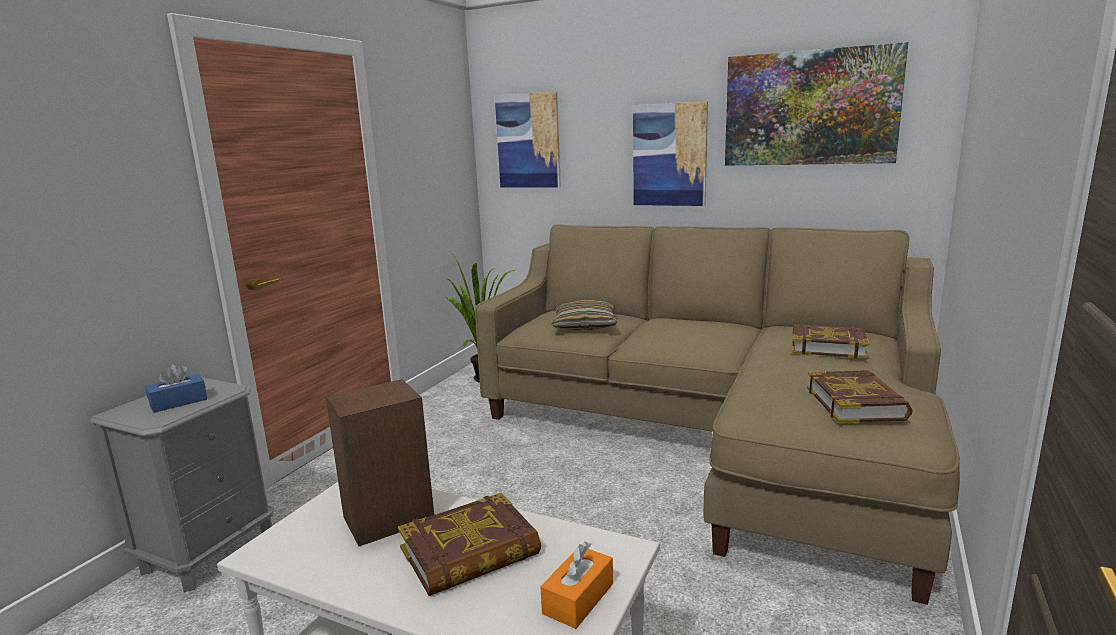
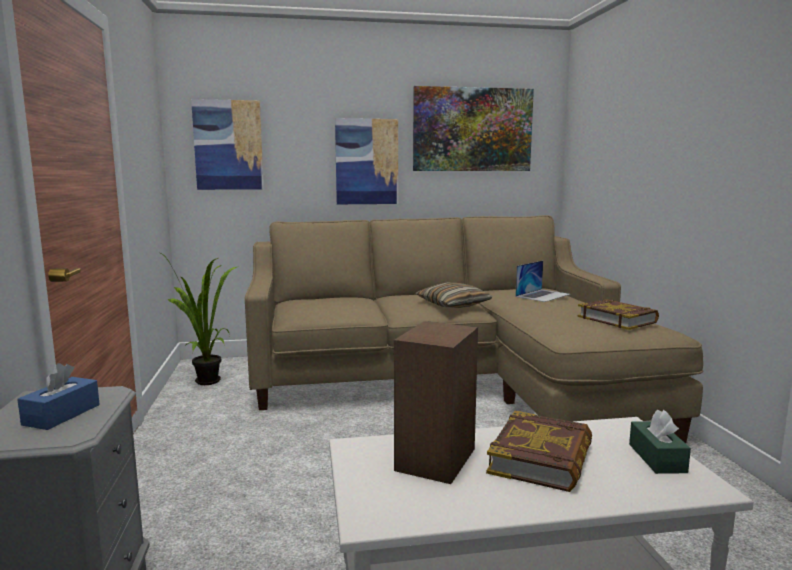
camera: 35 degrees left, 5 degrees down
(578, 598) = (657, 458): orange tissue box -> green tissue box
(584, 325) = (343, 305): pillow -> pillow (453, 305)
(827, 347) = (543, 295): book -> laptop

